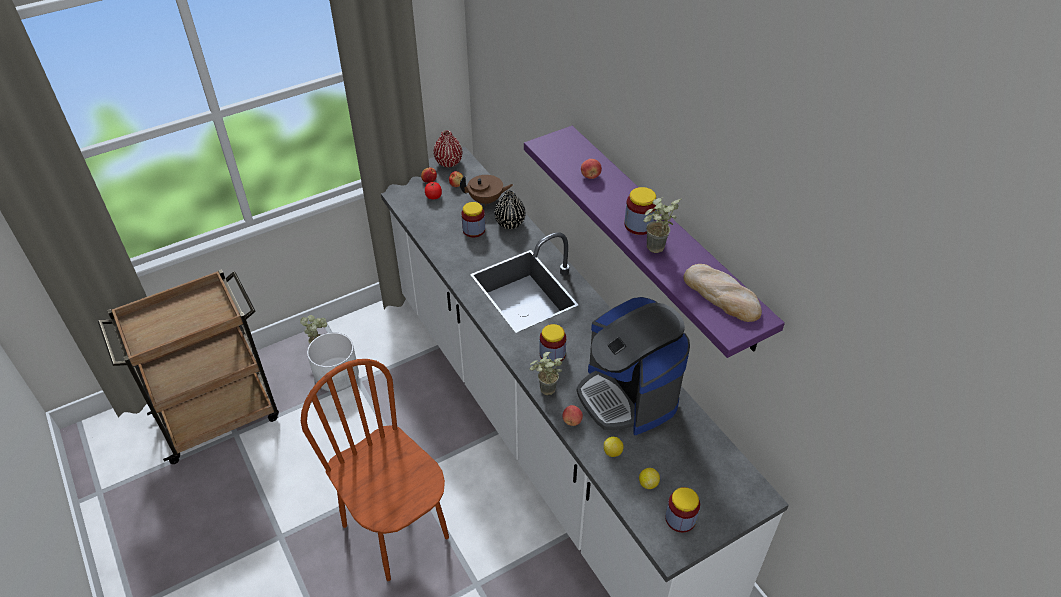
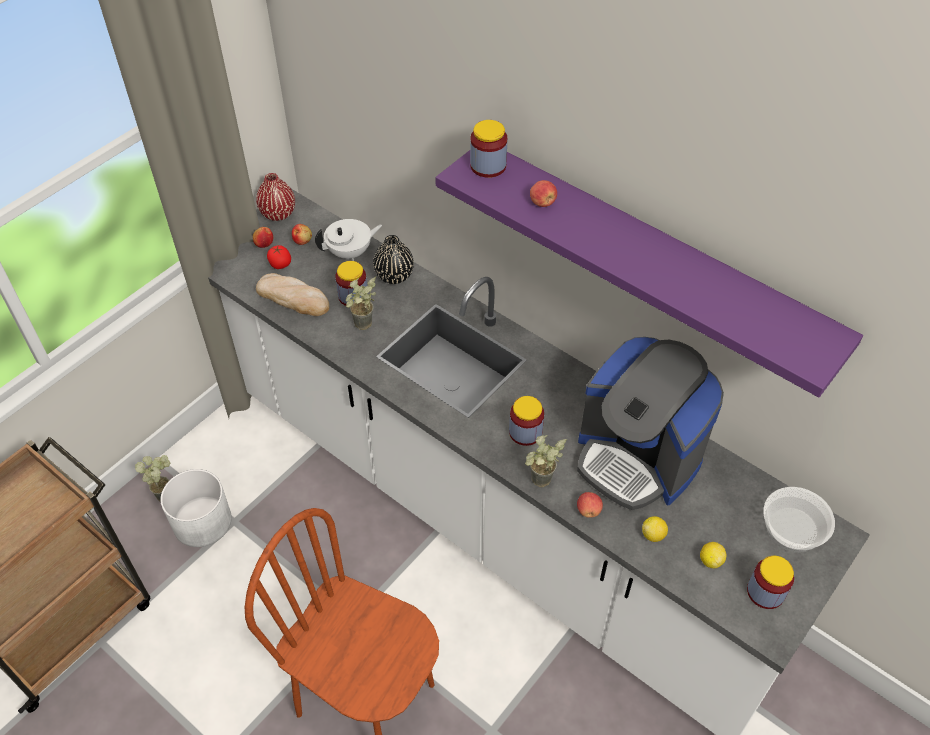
camera: 20 degrees left, 5 degrees up
(486, 200) = (350, 253): brown teapot -> white teapot
(639, 225) = (635, 253): jar -> jar (488, 166)
(654, 251) = (671, 283): potted plant -> potted plant (363, 328)
(722, 295) = (778, 320): bread -> bread (293, 298)
(725, 481) = (792, 529): none -> bowl

